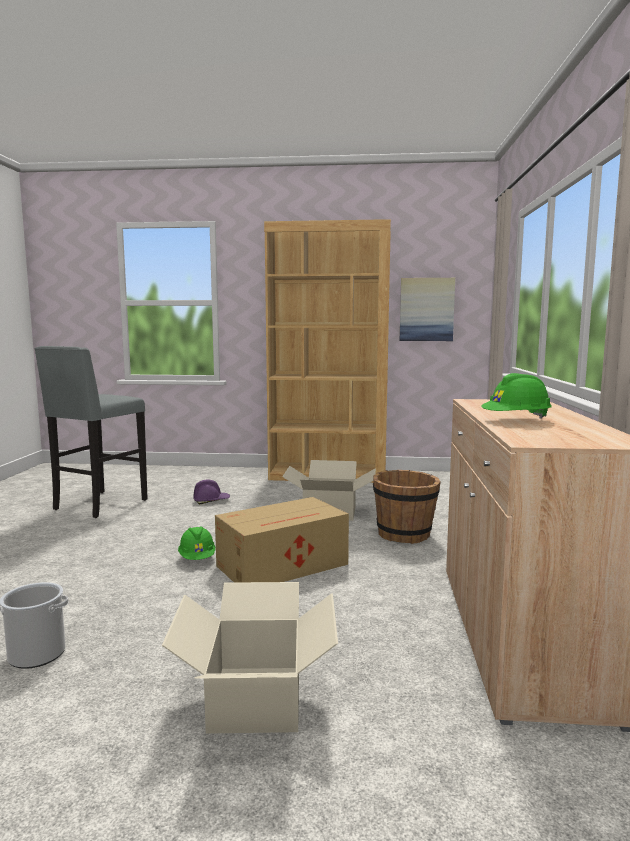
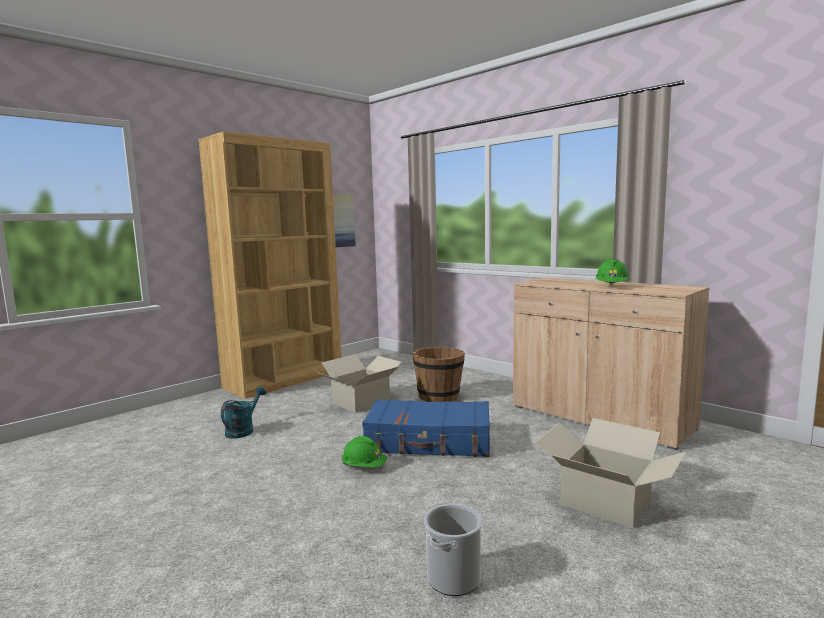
camera: 50 degrees left, 0 degrees up
(98, 505) = (126, 481): grey stool -> none
(211, 501) = (243, 430): purple hard hat -> turquoise watering can
(284, 565) = (429, 442): cardboard box -> blue suitcase

